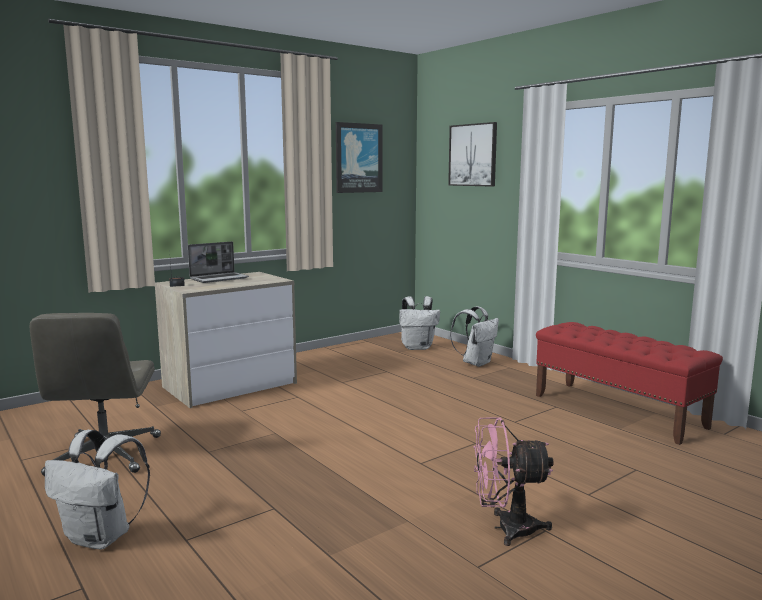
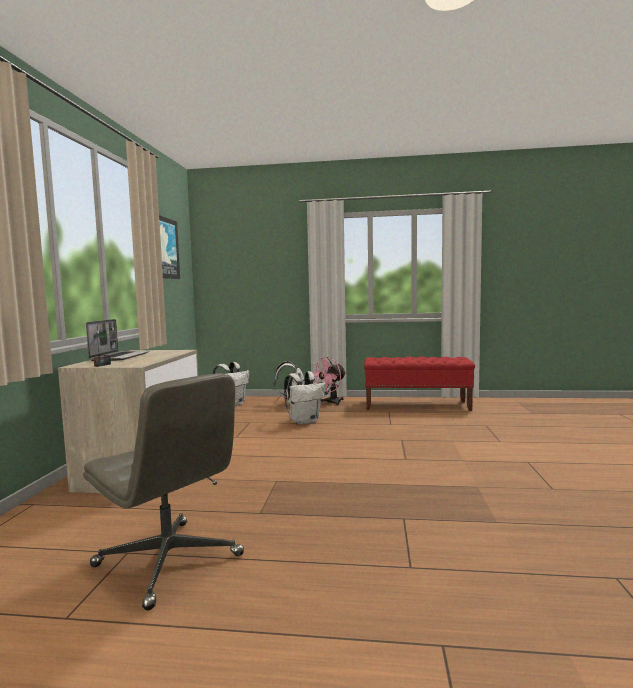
camera: 45 degrees left, 5 degrees down
(101, 537) = (352, 608): white backpack -> white backpack (304, 421)
(473, 155) = (255, 249): picture -> none
(506, 528) = (516, 468): pink fan -> pink fan (330, 403)

